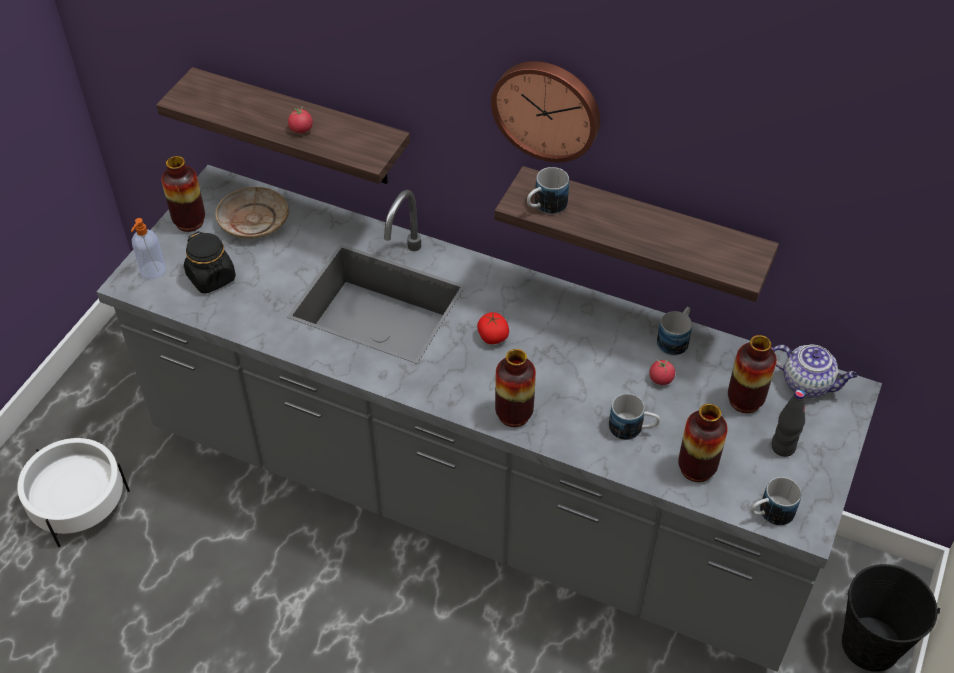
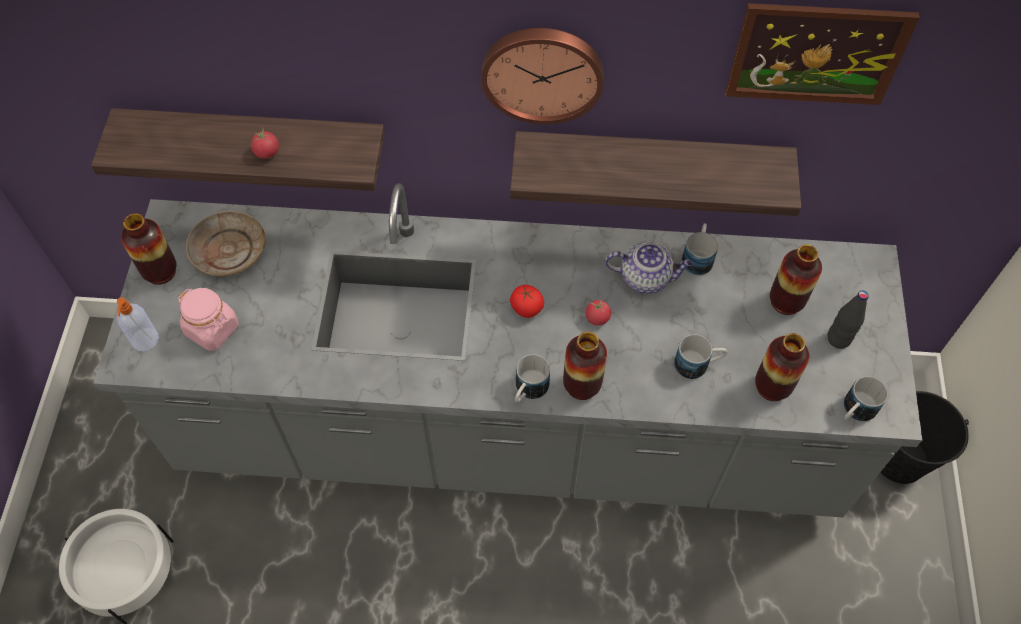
camera: 20 degrees left, 10 degrees up
(211, 278) = (212, 329): black jar -> pink jar
(545, 207) = (559, 172): mug -> mug (528, 391)
(661, 379) = (702, 303): tomato -> tomato (597, 318)
(791, 141) = (817, 53): none -> picture
(808, 384) = (833, 266): teapot -> teapot (646, 278)

